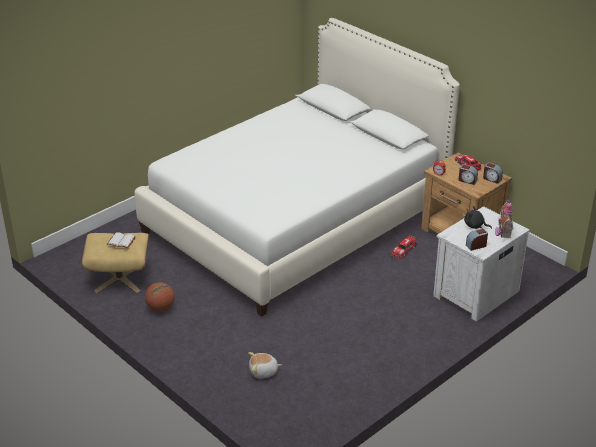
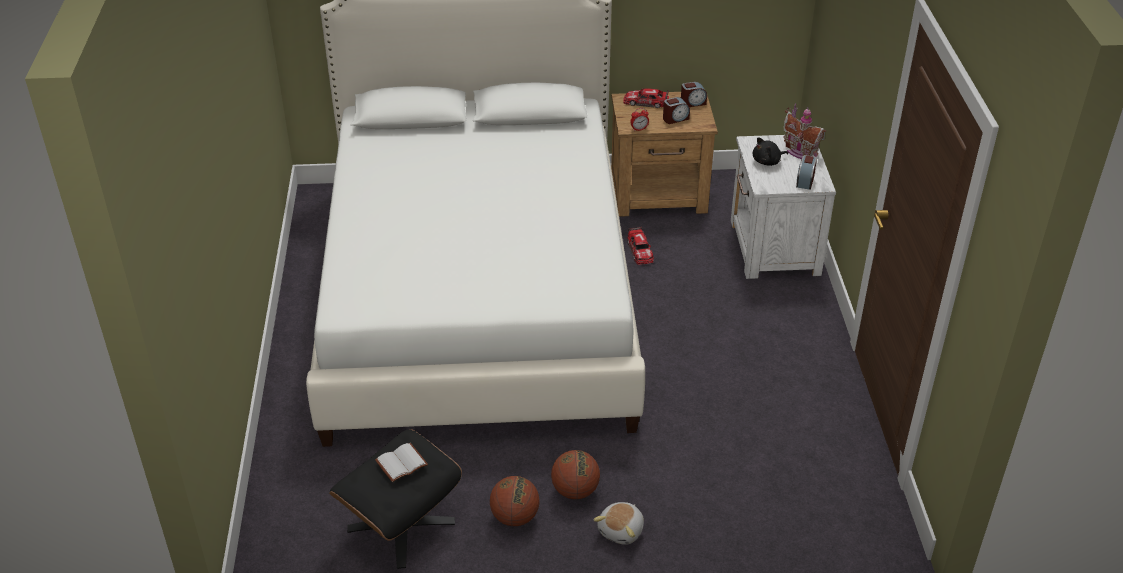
camera: 50 degrees left, 5 degrees up
(120, 279) = (401, 525): beige ottoman -> black ottoman
(198, 317) = (575, 491): none -> basketball
(263, 372) = (745, 490): plush toy -> plush toy (622, 530)

